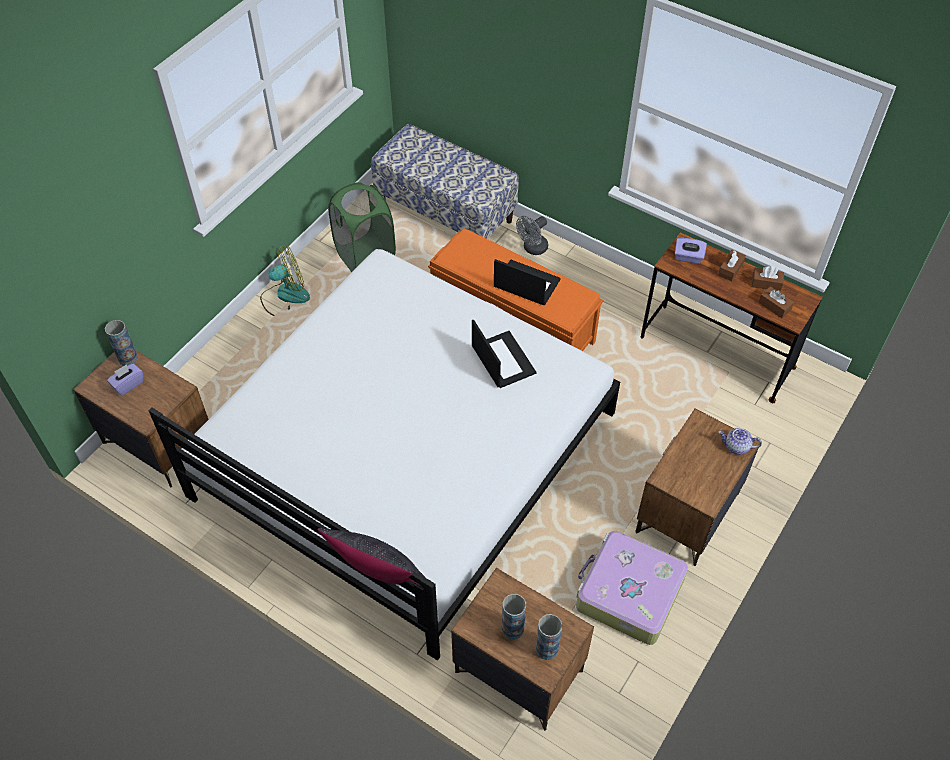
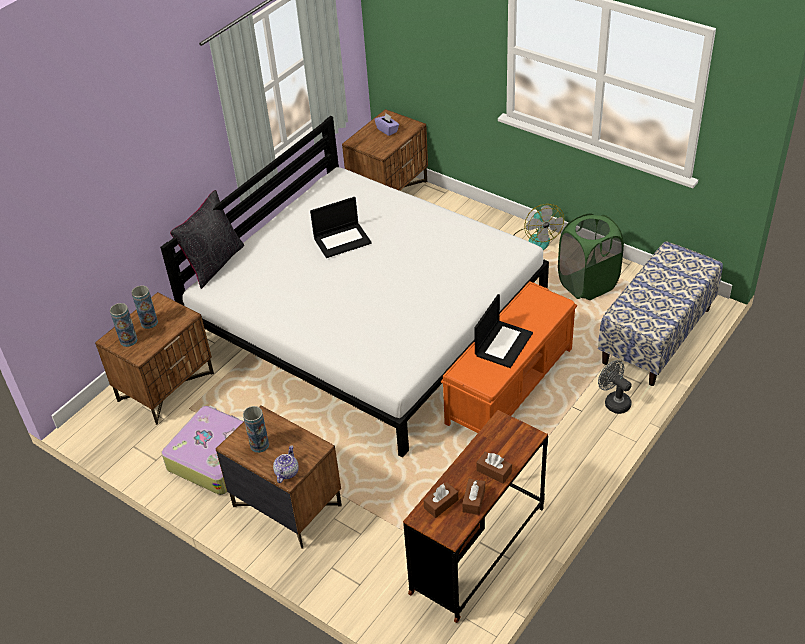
camera: 95 degrees right, 10 degrees down
(128, 358) = (411, 127): vase -> vase (259, 445)
(502, 359) = (408, 325): laptop -> laptop (342, 240)
(688, 257) = (510, 437): purple tissue box -> none

